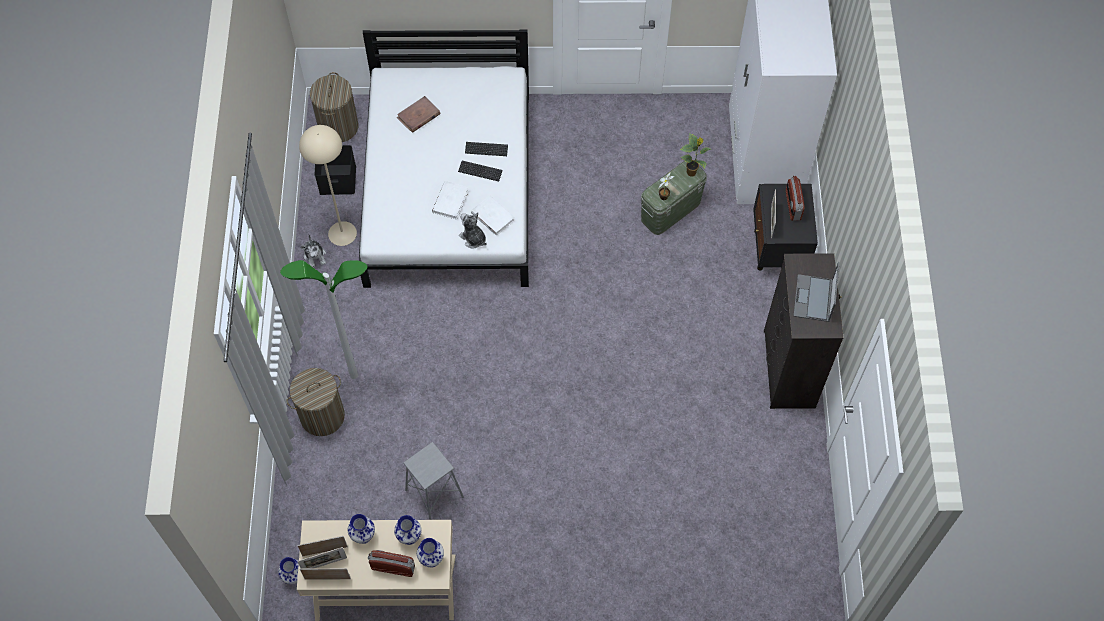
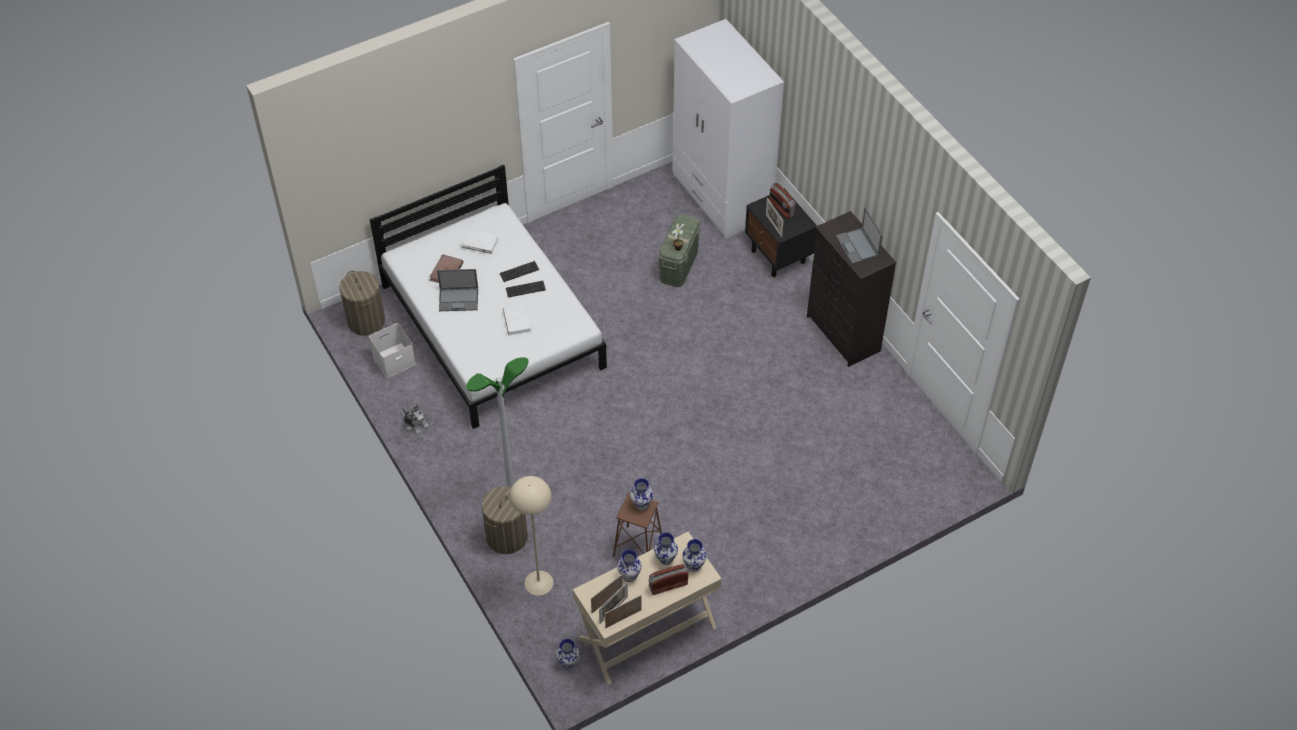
camera: 30 degrees left, 10 degrees down
(338, 179) = (394, 359): black storage box -> white storage box
(342, 233) = (426, 397): beige floor lamp -> beige floor lamp (538, 583)
(411, 151) = (459, 299): none -> laptop
(434, 493) = (638, 547): grey stool -> brown stool
(435, 461) = (641, 504): none -> vase
(473, 238) = (554, 339): plush toy -> none
(492, 216) = (558, 317): white book -> white book (480, 243)
(692, 172) = (687, 222): potted plant -> none

